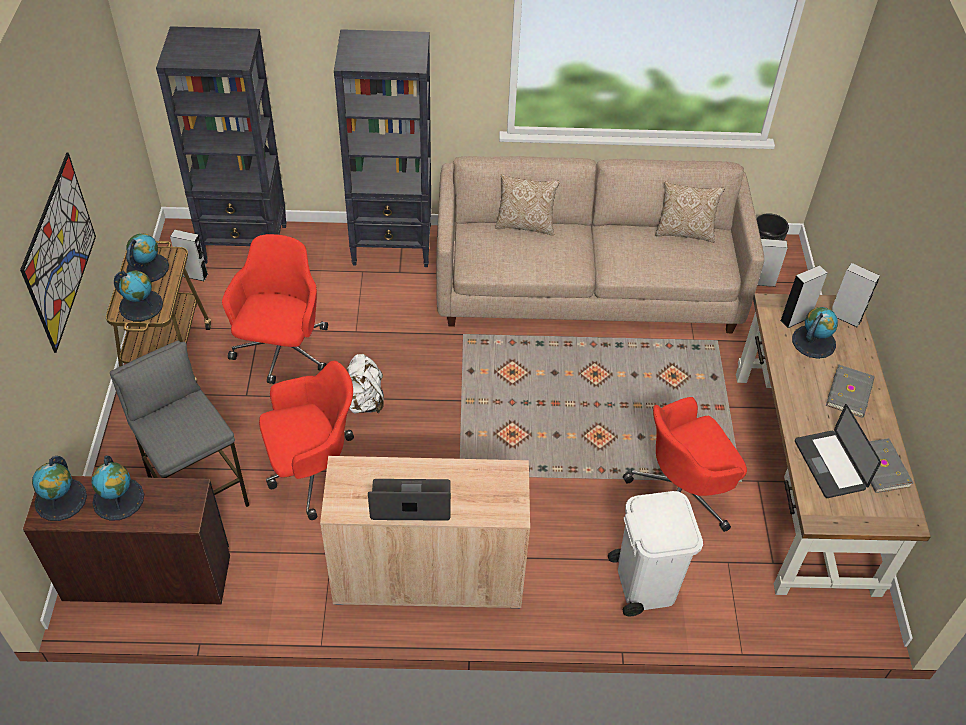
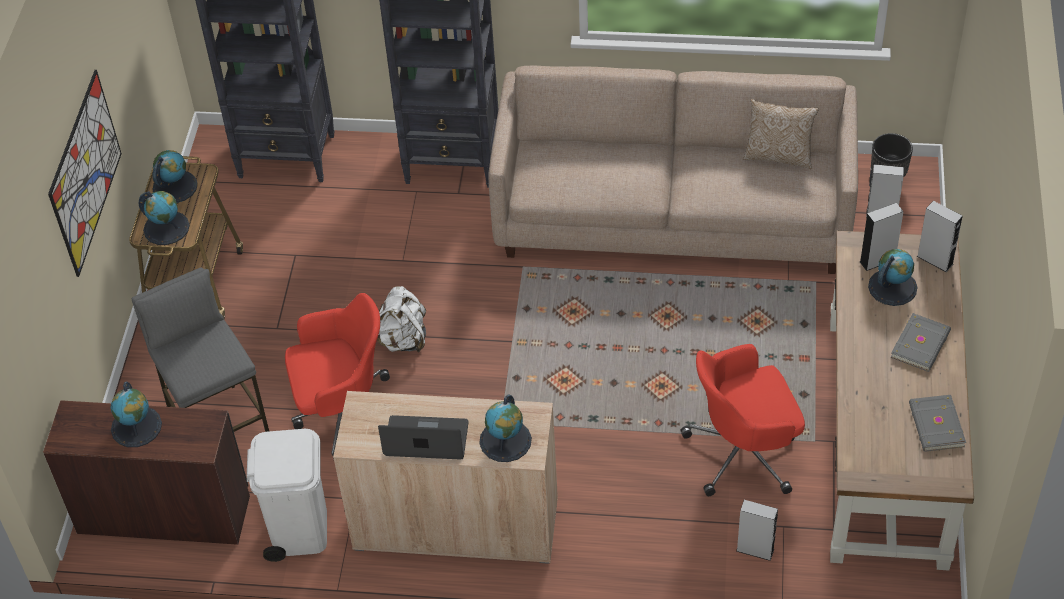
camera: 10 degrees right, 0 degrees up
(61, 499) = (80, 425): globe -> globe (505, 440)
(194, 275) = (227, 191): grey speaker -> grey speaker (755, 550)
(282, 352) = (319, 281): red office chair -> none
(525, 225) = (596, 144): pillow -> none
(645, 583) = (688, 544): white trash can -> white trash can (299, 529)
(829, 465) = (880, 420): laptop -> none

